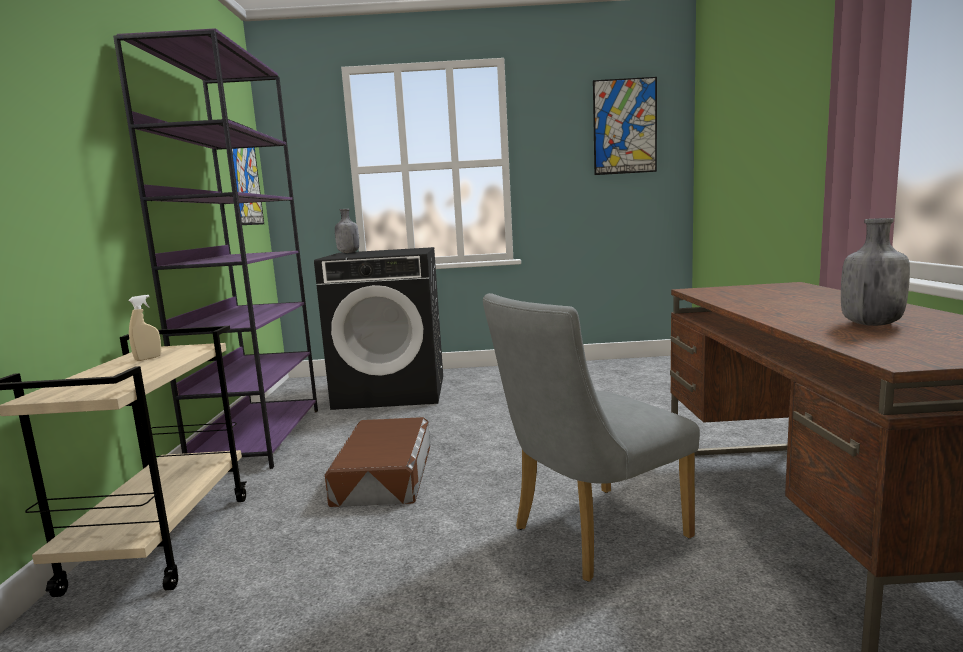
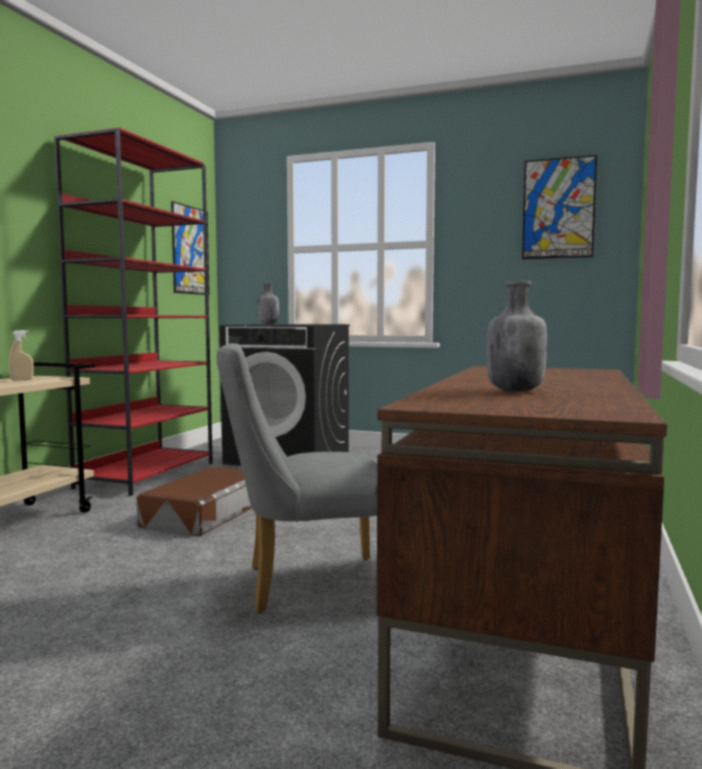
camera: 20 degrees right, 5 degrees down
(259, 438) = (147, 475): purple bookcase -> red bookcase

